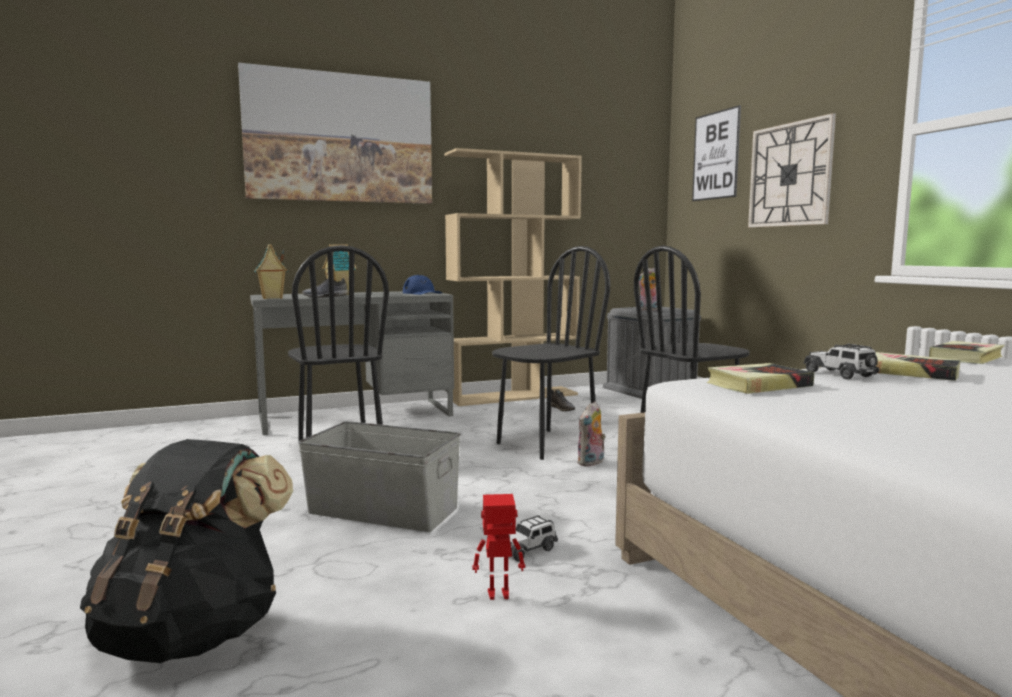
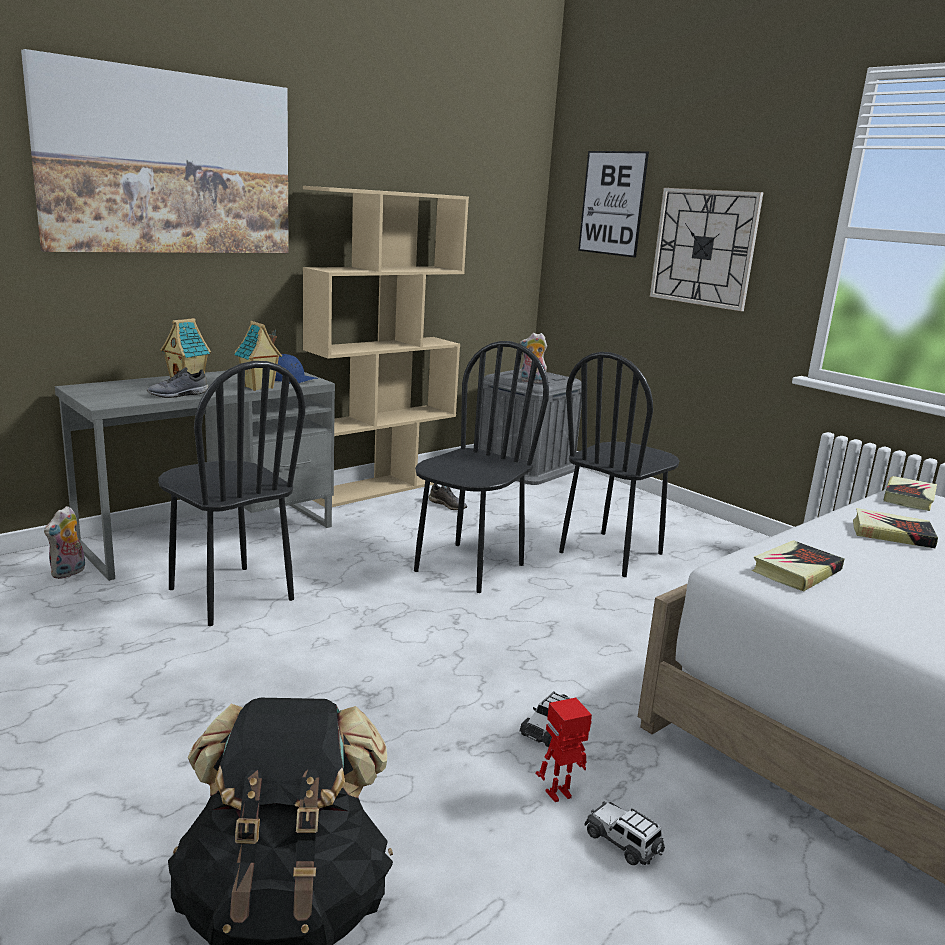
camera: 20 degrees left, 10 degrees up
(272, 298) = (110, 402): toy house -> toy house (259, 387)
(383, 509) = (358, 692): grey storage box -> none
(591, 463) = (533, 593): plush toy -> plush toy (69, 573)
(840, 374) = (841, 542): toy car -> toy car (623, 843)

